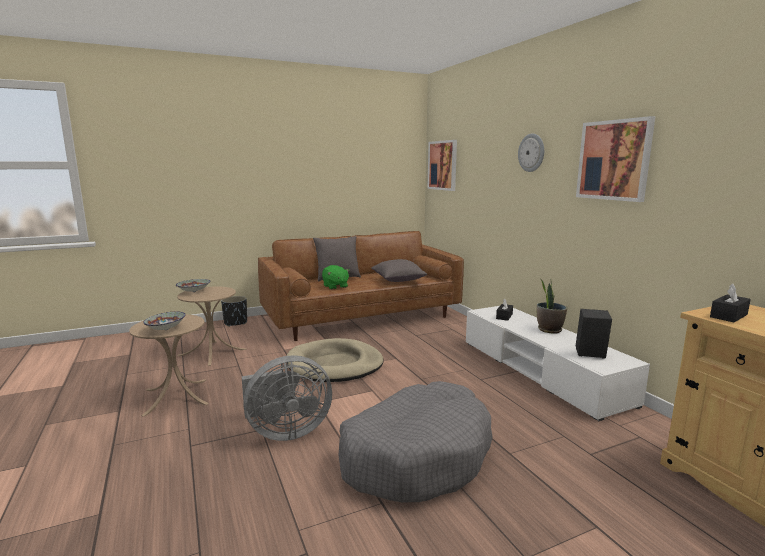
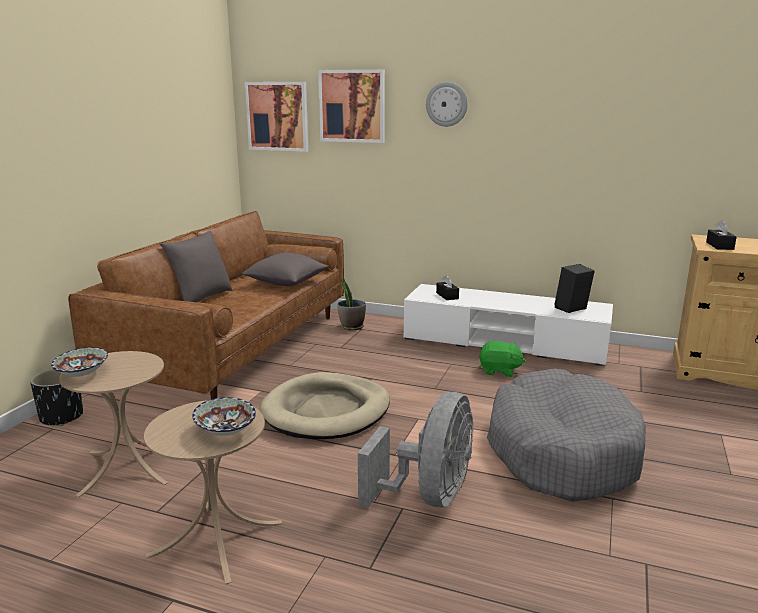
camera: 45 degrees left, 5 degrees up
(335, 286) = (232, 310): green plush toy -> green plush toy (499, 371)
(549, 330) = (505, 297): potted plant -> potted plant (351, 327)
(614, 160) = (560, 115): picture -> picture (352, 106)

